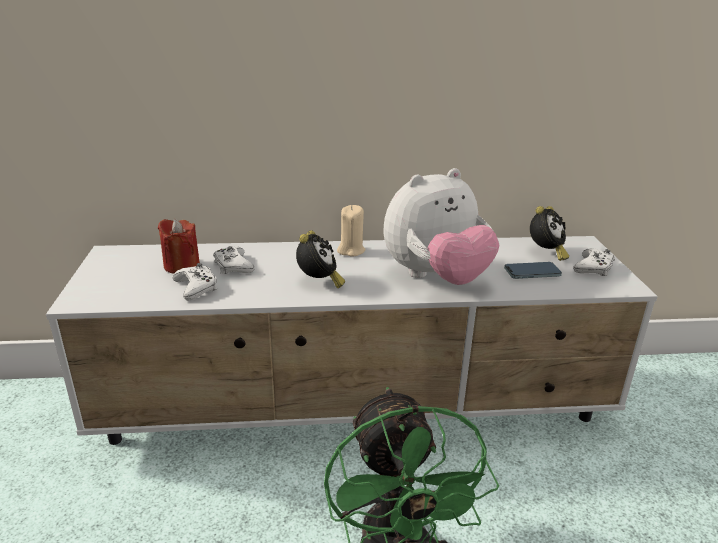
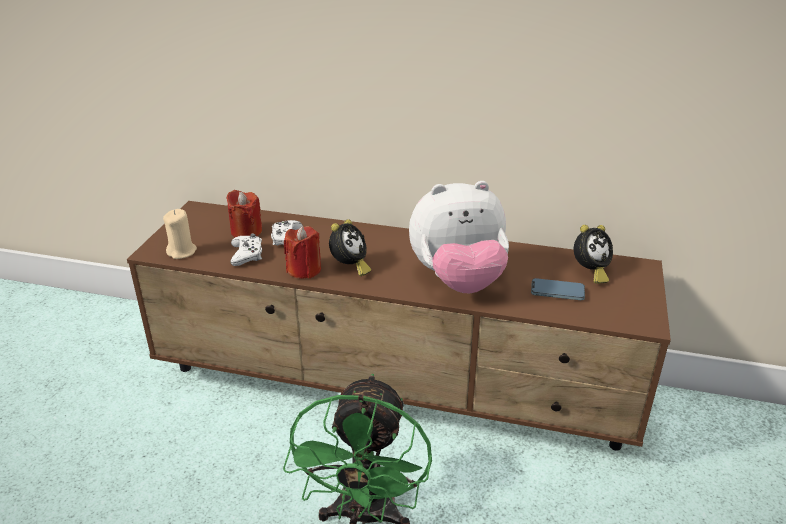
camera: 20 degrees right, 5 degrees up
(271, 292) = (304, 270): none -> red candle
(351, 250) = (399, 239): beige candle -> beige candle (182, 252)
(358, 410) = (395, 388): white tv stand -> brown tv stand
(593, 268) = (627, 297): white game controller -> none

